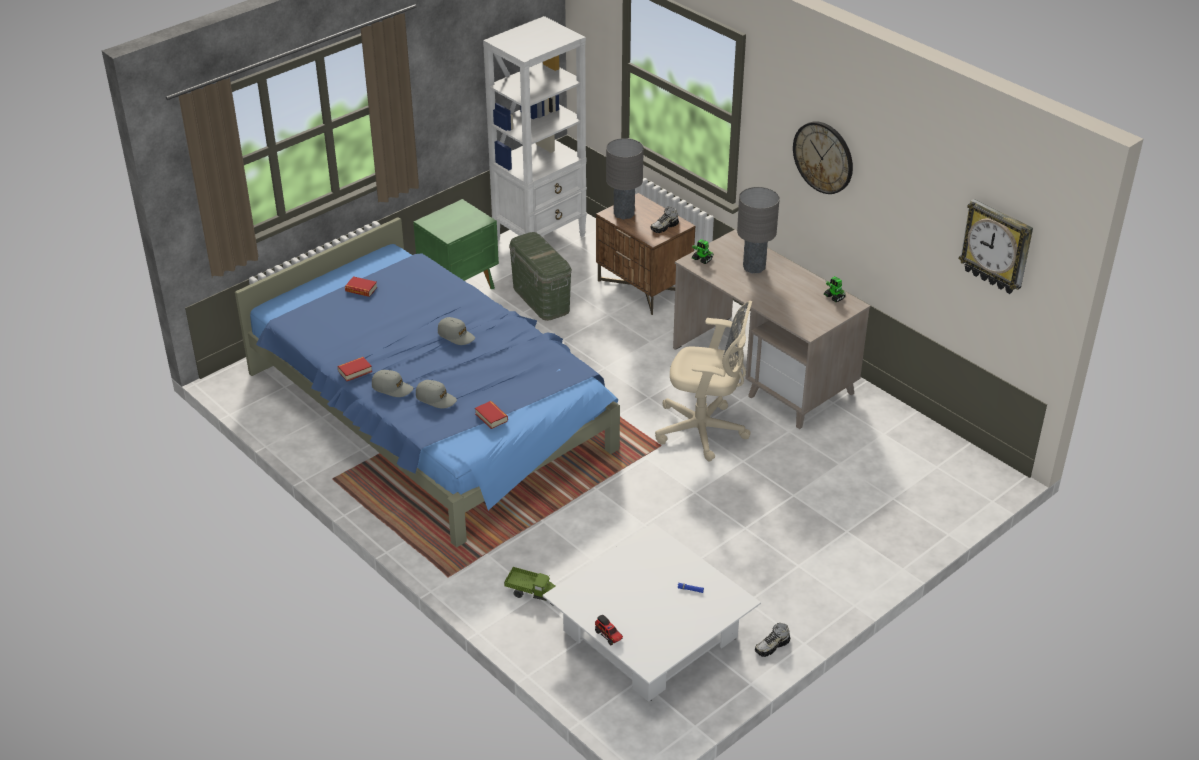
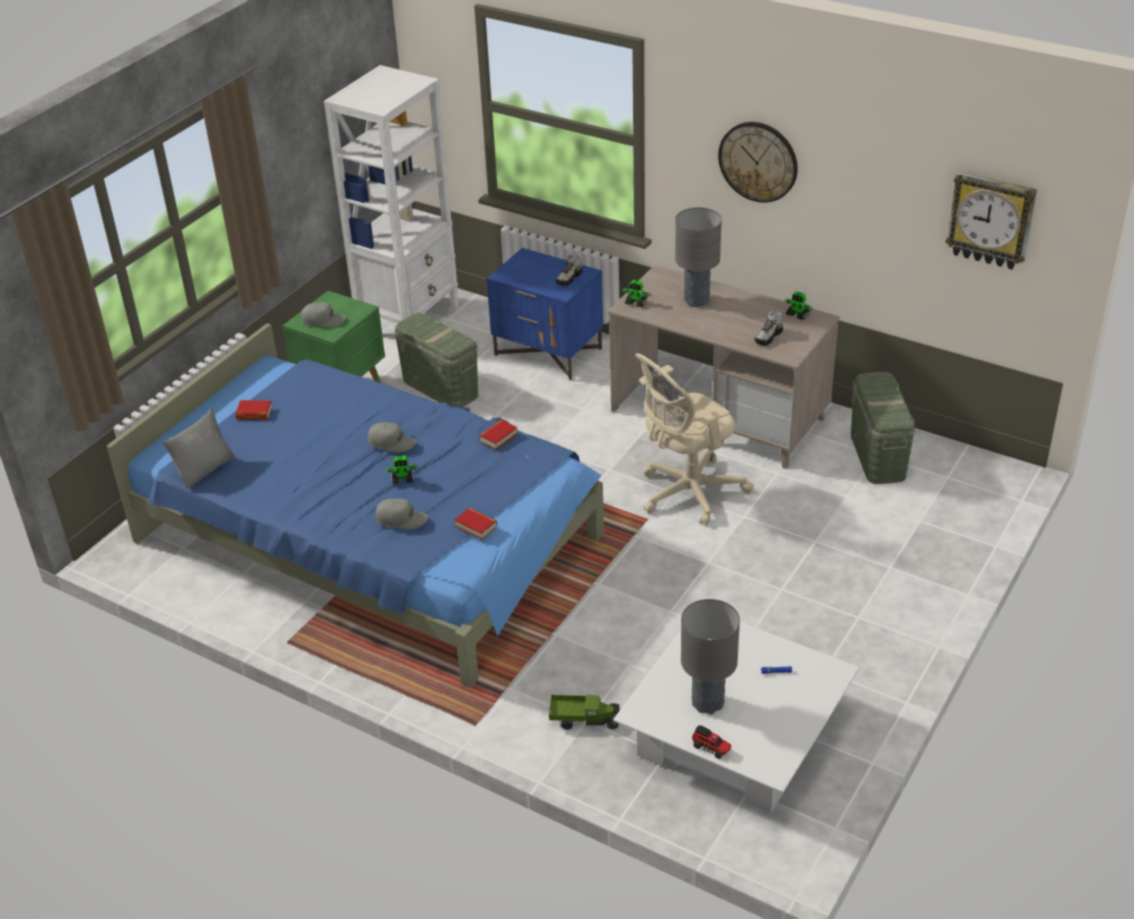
camera: 15 degrees left, 0 degrees up
(304, 327) = (205, 470): none -> grey pillow
(355, 371) = (290, 508): book -> book (498, 437)
(392, 388) = (344, 518): grey cap -> grey cap (323, 320)
(451, 367) = (403, 479): none -> toy robot
(624, 214) = (518, 273): grey table lamp -> grey table lamp (708, 703)
(644, 287) = (549, 352): brown nightstand -> blue nightstand
(704, 431) = (687, 493): beige office chair -> beige office chair turned 150 degrees clockwise
(772, 646) = (874, 714): shoe -> shoe (768, 337)
(884, 435) = (878, 455): none -> green storage box

